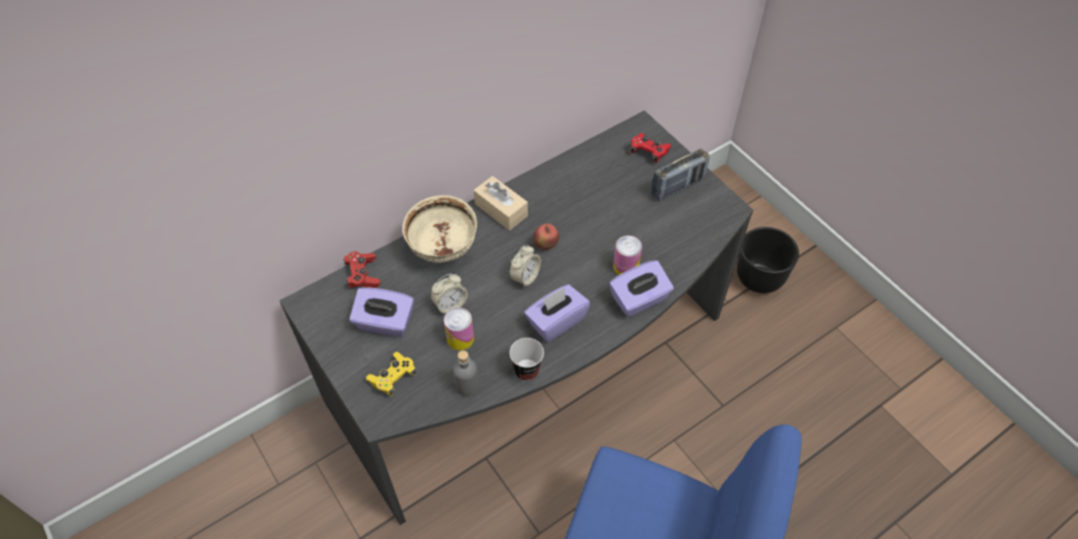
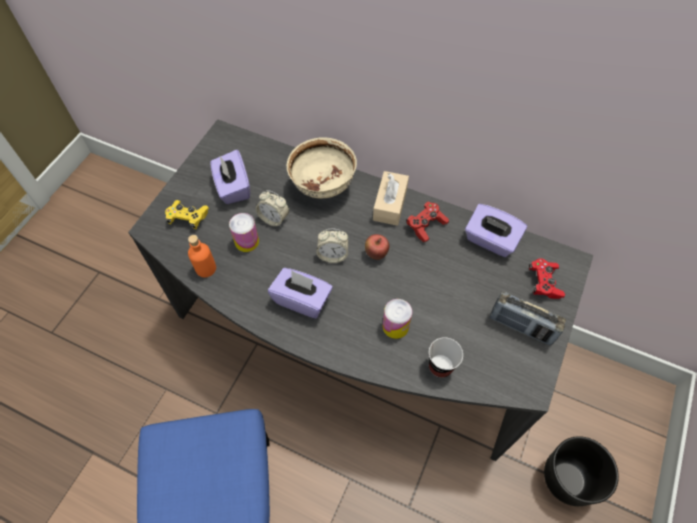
camera: 60 degrees right, 5 degrees up
(363, 275) = (267, 152): red game controller -> red game controller (426, 225)
(467, 386) = (205, 268): grey bottle -> orange bottle
(527, 371) = (242, 302): cup -> cup (440, 366)
(639, 299) = (366, 355): purple tissue box -> purple tissue box (490, 240)

